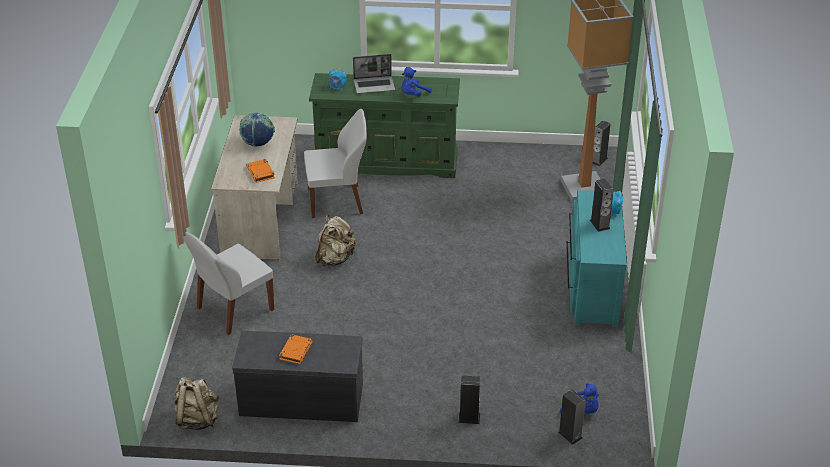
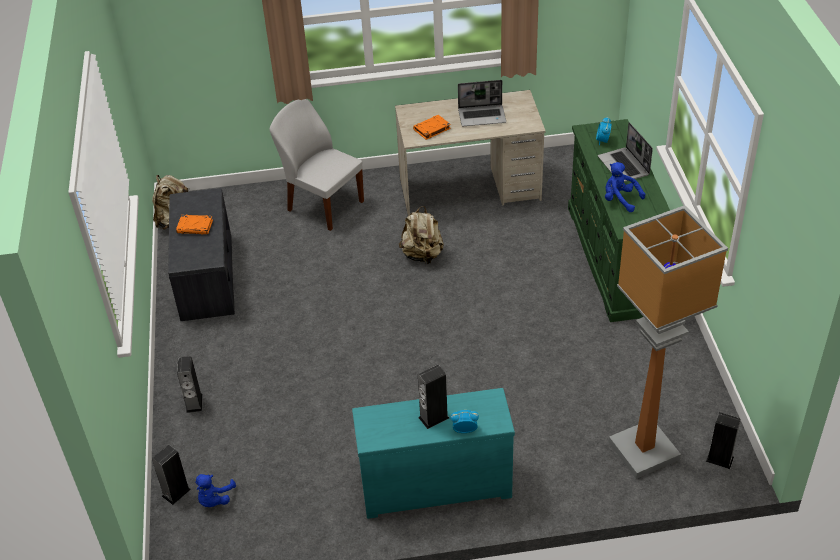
camera: 80 degrees right, 5 degrees up
(258, 144) = (482, 116): globe -> laptop
(337, 201) = (522, 236): white chair -> none

